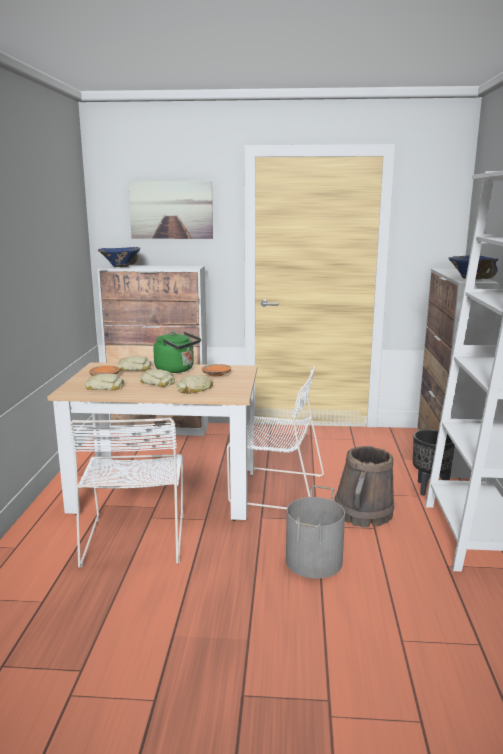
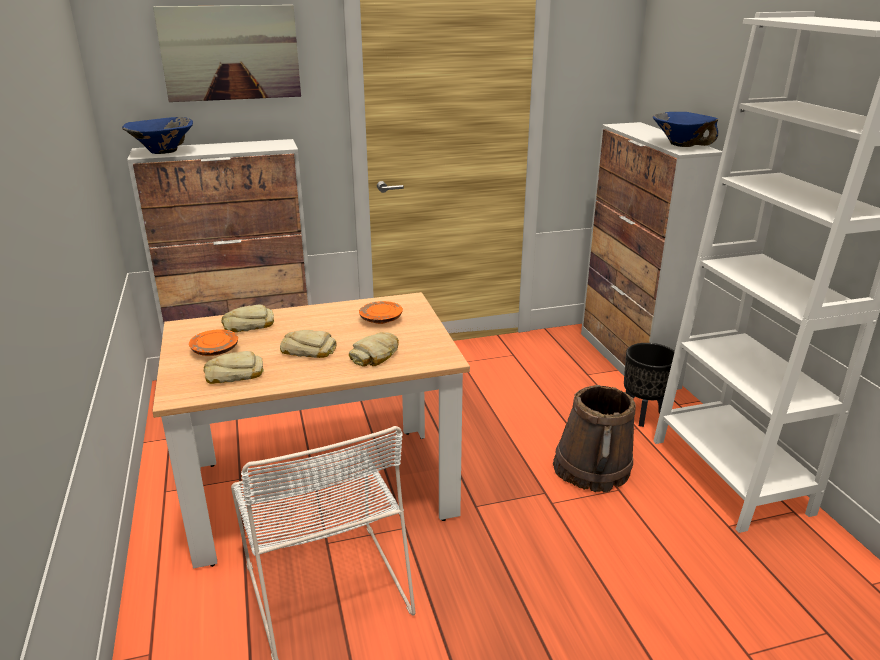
camera: 20 degrees left, 10 degrees up
(177, 370) = (316, 318): green kettle -> none
(274, 488) = (463, 454): white chair -> none
(314, 561) = (582, 560): grey bucket -> none

